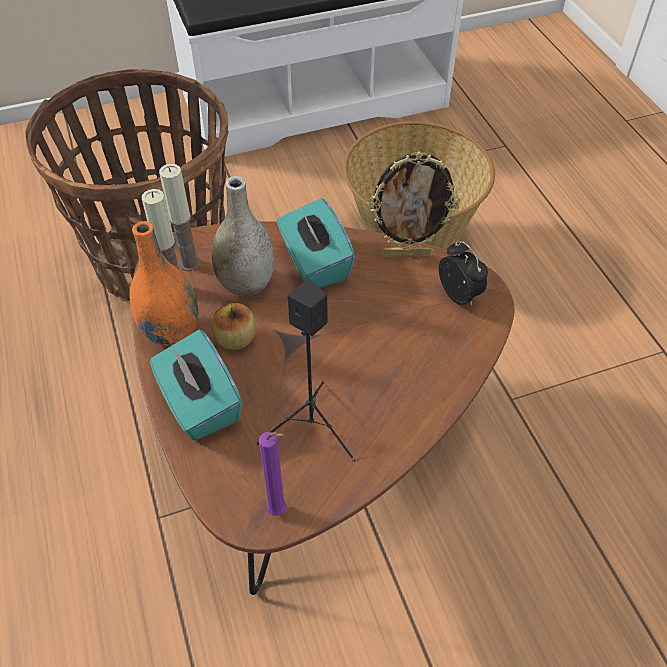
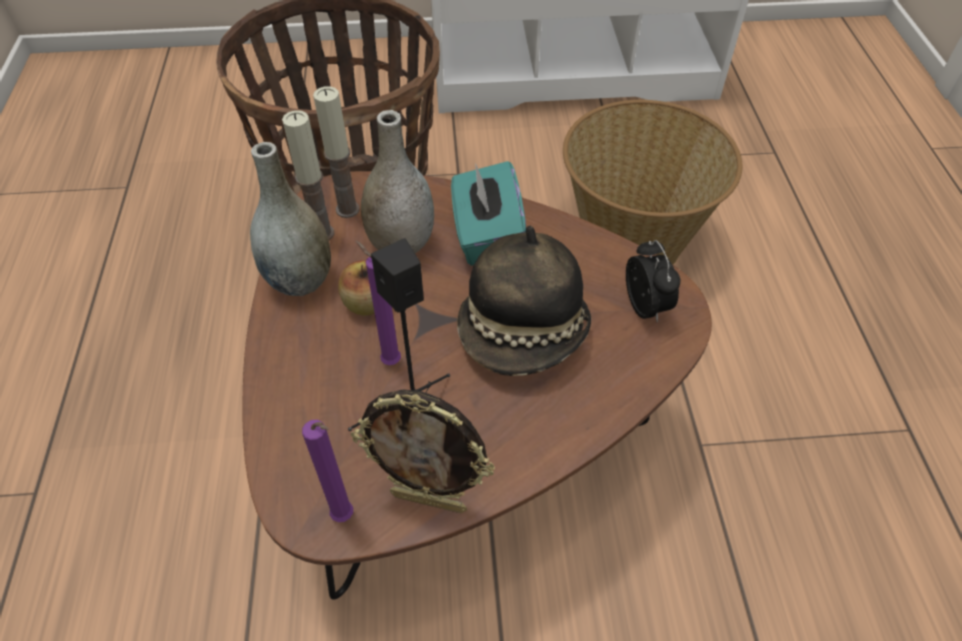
camera: 15 degrees right, 0 degrees up
(171, 331) = (300, 280): orange vase -> grey vase
(200, 404) = (301, 369): turquoise tissue box -> none
(270, 381) = (388, 360): none -> purple candle
(371, 336) = (524, 333): none -> hat
(407, 254) = (598, 246): picture frame -> picture frame (430, 500)

